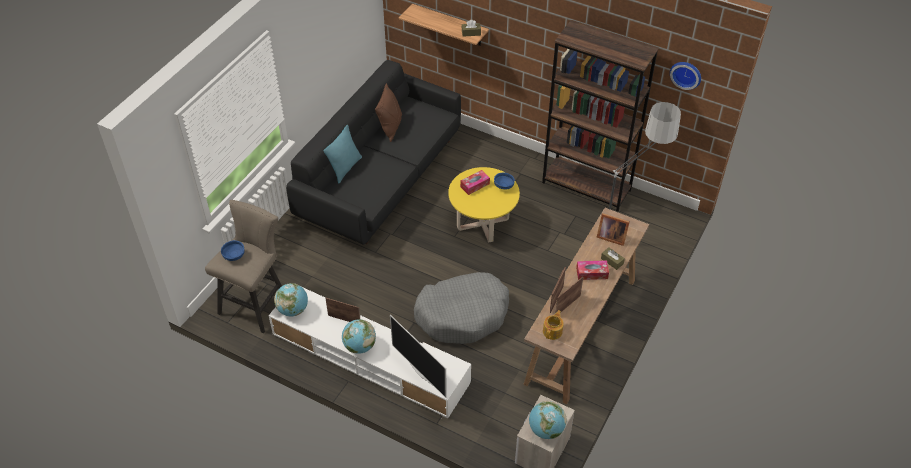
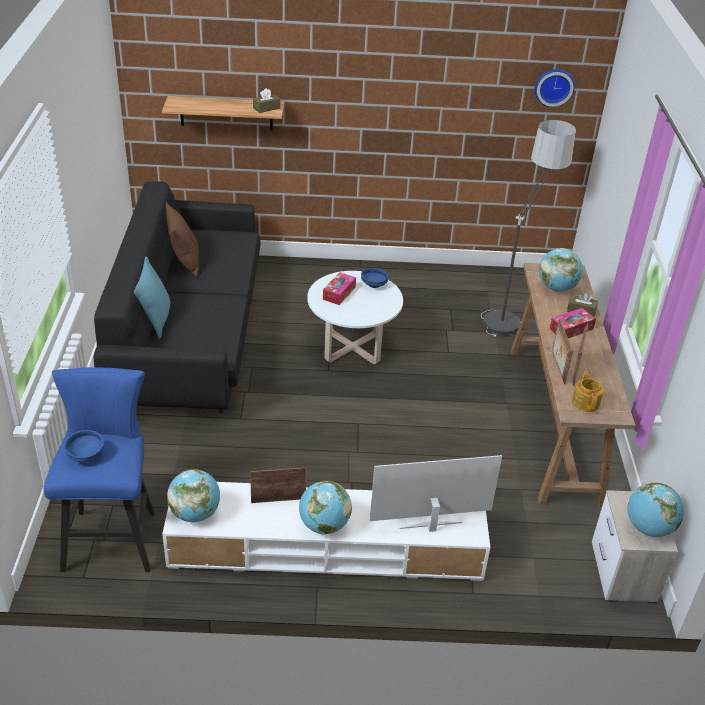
camera: 30 degrees left, 10 degrees down
(256, 303) = (112, 535): beige stool -> blue stool
(421, 372) = (431, 526): television -> television turned 150 degrees clockwise
(462, 314) = (405, 452): grey dog bed -> none
(483, 224) = (352, 347): yellow coffee table -> white coffee table
(586, 186) = (438, 278): brown bookcase -> none
(610, 236) = (556, 288): picture frame -> globe

